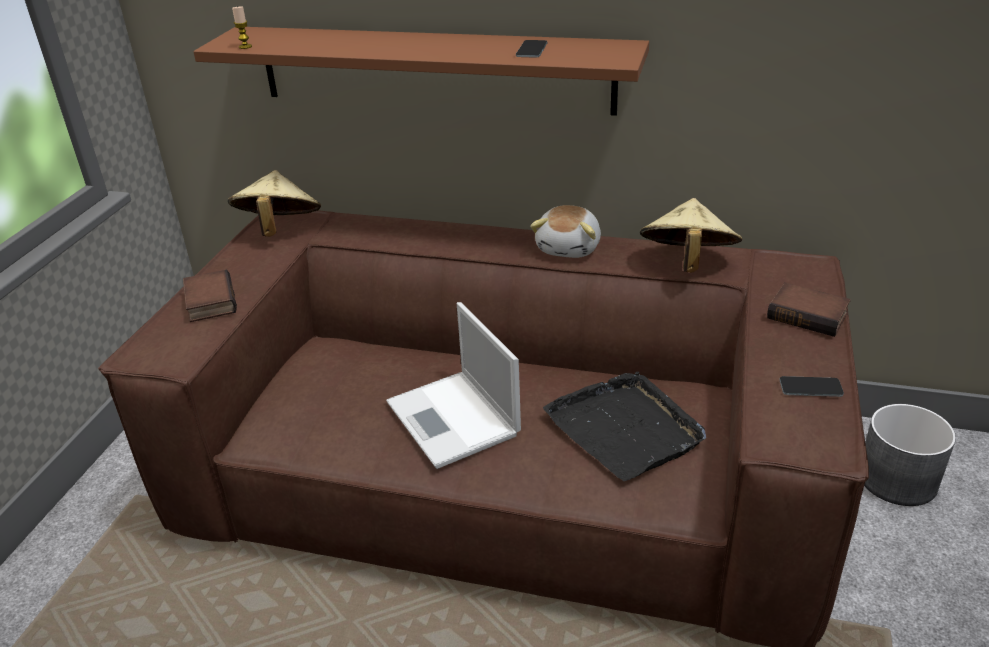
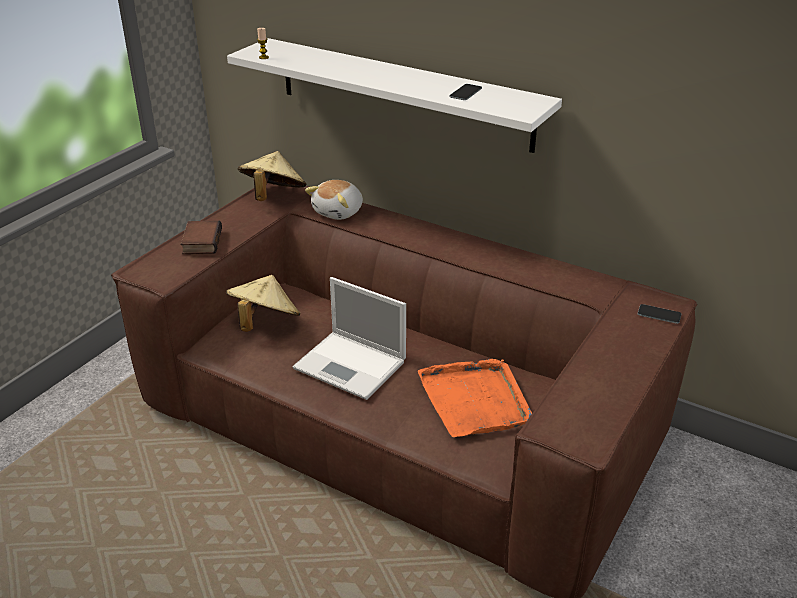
camera: 15 degrees right, 0 degrees up
(433, 69) = (402, 93): brown shelf -> white shelf
(454, 420) = (351, 365): laptop -> laptop turned 45 degrees counterclockwise
(569, 248) = (482, 252): plush toy -> plush toy (339, 212)
(625, 428) = (475, 400): black tray -> orange tray
(687, 263) = (567, 282): beige hat -> beige hat (264, 323)
(809, 315) = (638, 342): book -> none
(810, 387) = (602, 396): phone -> phone (659, 314)
(898, 480) = (720, 500): grey planter -> none

